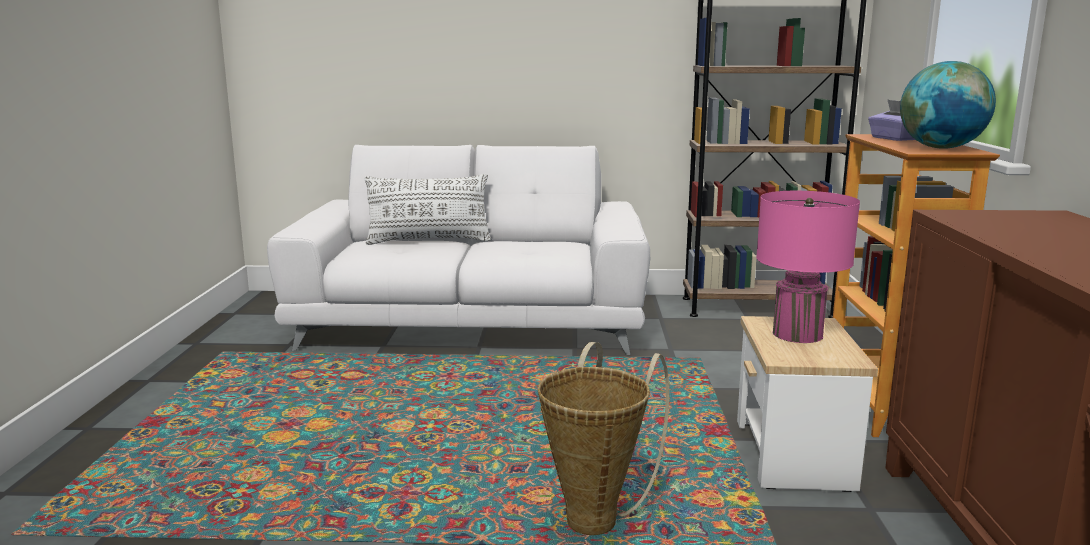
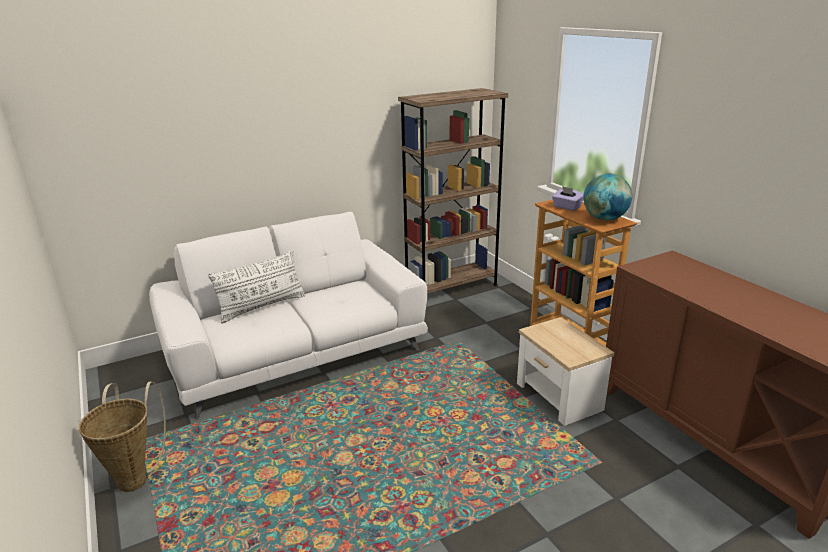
camera: 30 degrees left, 10 degrees up
(597, 517) = (510, 478): basket -> basket (135, 477)
(797, 334) = (559, 337): pink table lamp -> none

